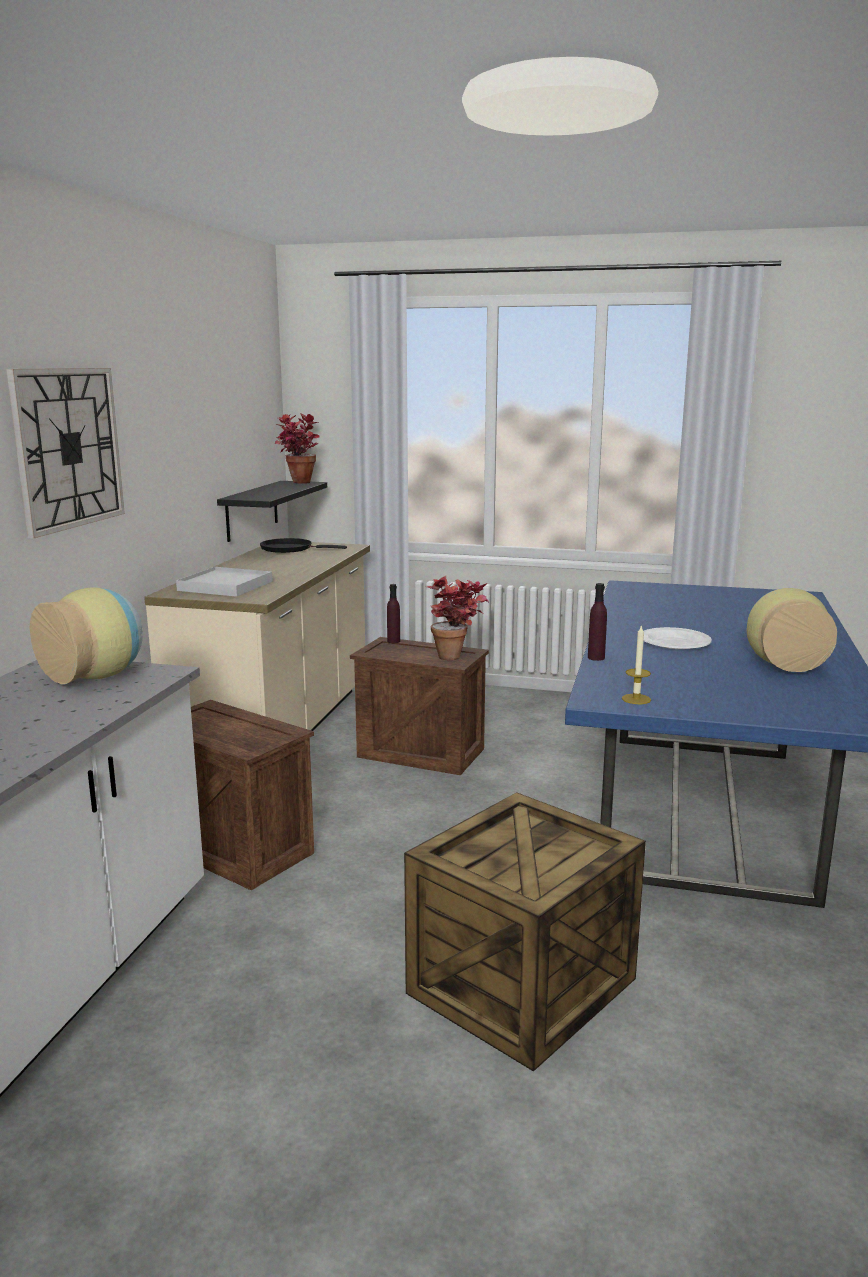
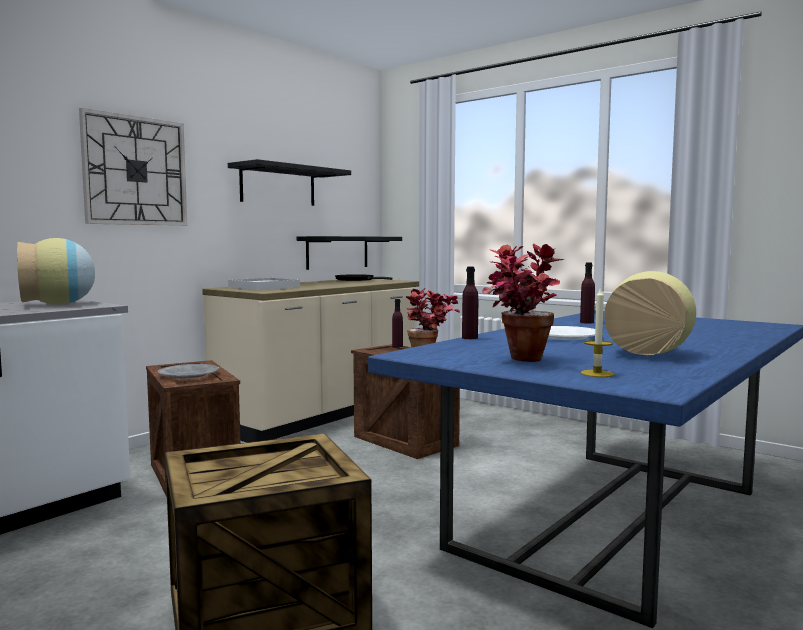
camera: 25 degrees right, 10 degrees down
(197, 434) = (278, 186): none -> black shelf
(234, 731) = (189, 374): none -> grey plate
(298, 483) = (378, 236): potted plant -> potted plant (518, 361)
(636, 699) = (442, 357): candle -> candle (597, 373)
(646, 610) = (587, 322): none -> purple bottle

